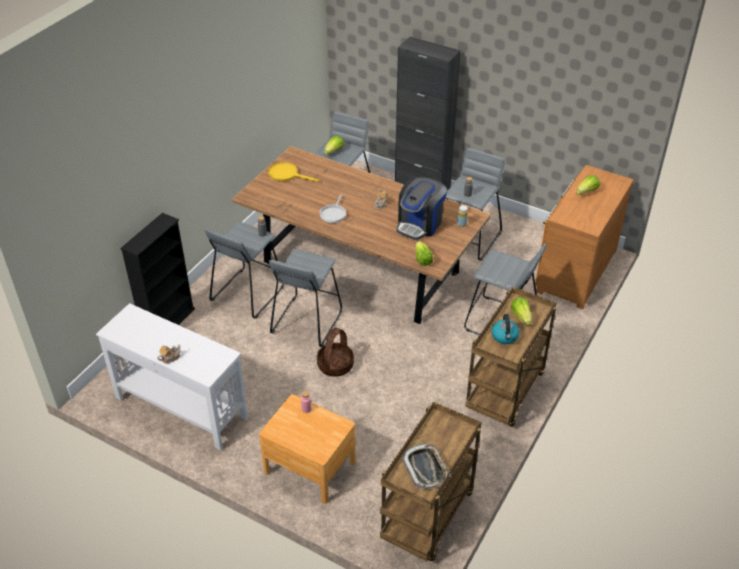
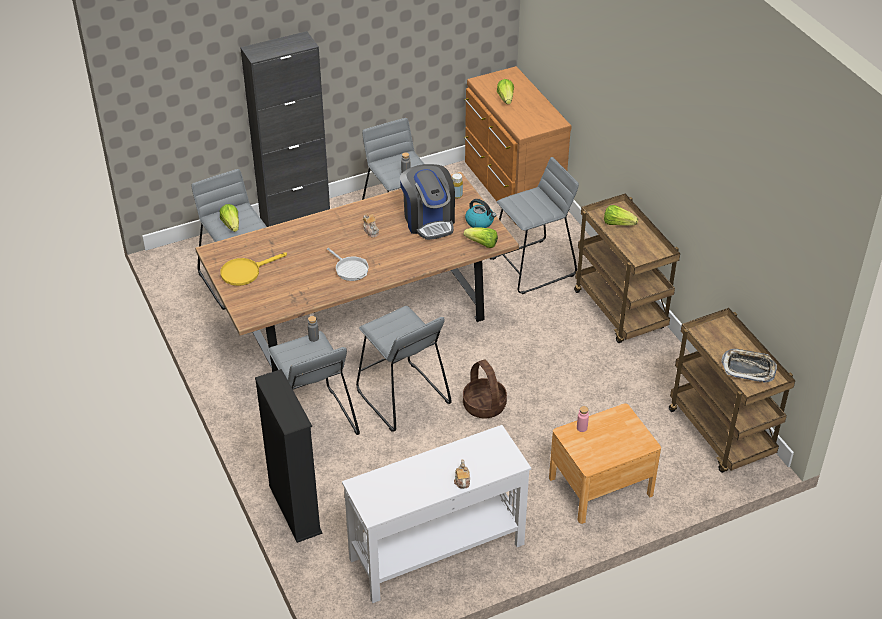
camera: 55 degrees left, 0 degrees up
(505, 336) = (633, 245): kettle -> kettle (480, 222)

